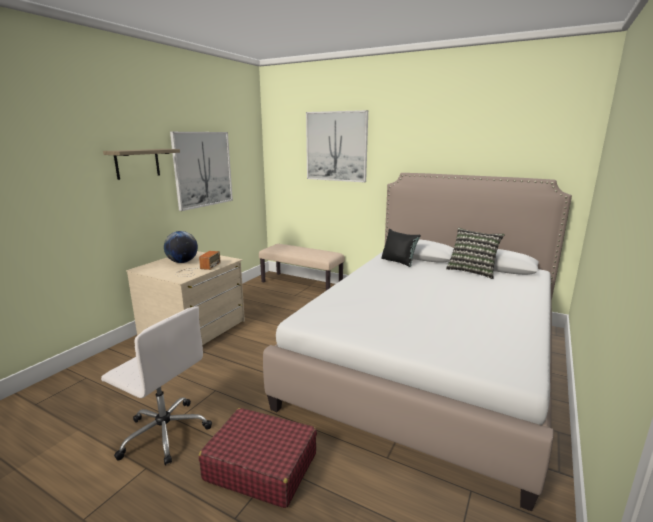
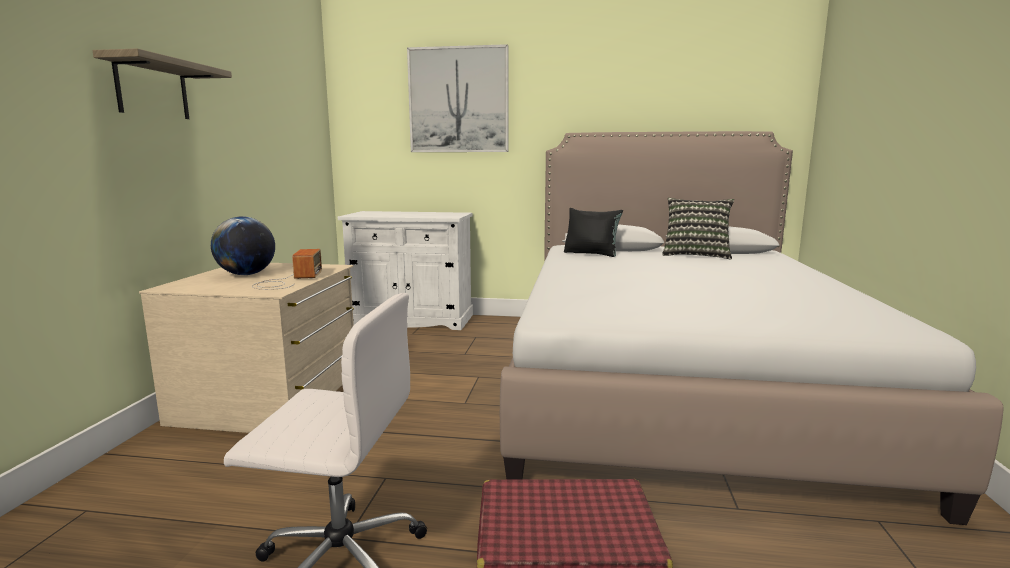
camera: 20 degrees left, 5 degrees down
(203, 169) = (252, 123): picture -> none
(302, 284) = (411, 319): beige bench -> white cabinet

